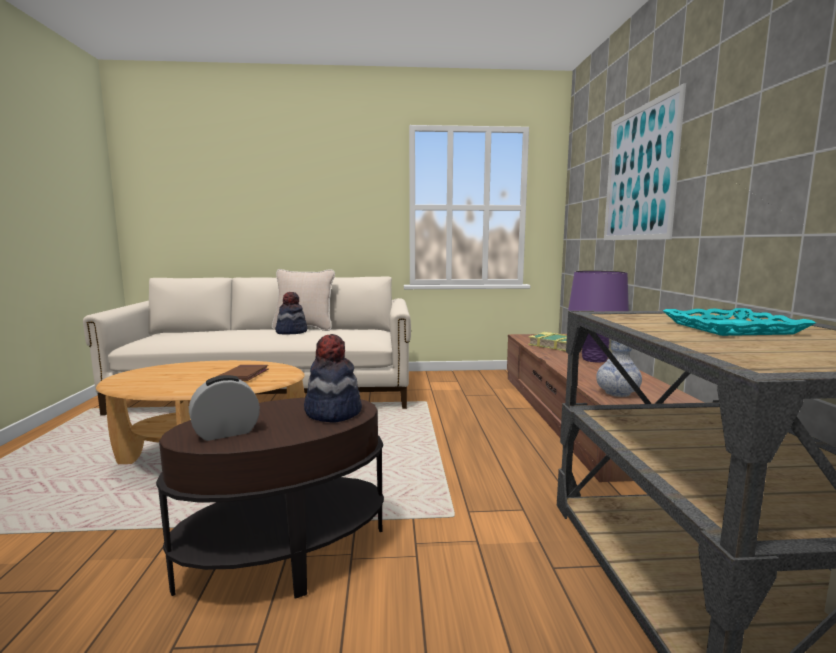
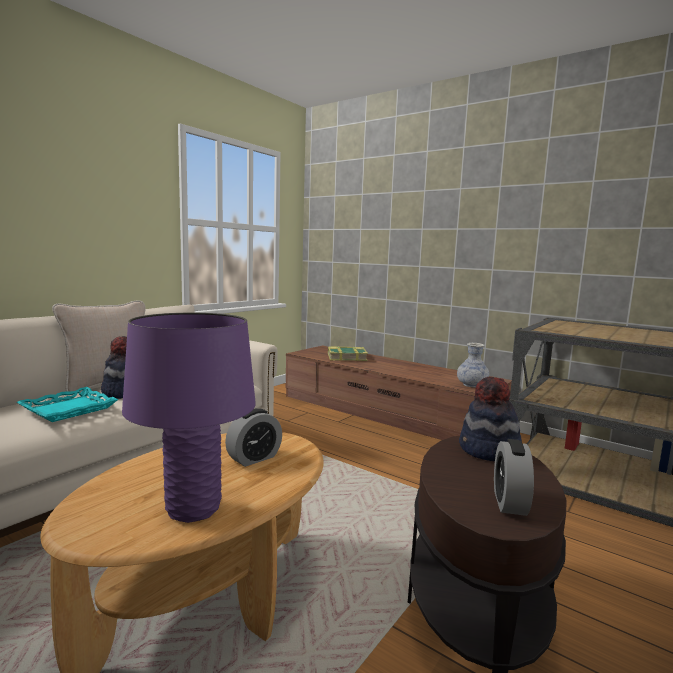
camera: 50 degrees left, 0 degrees up
(244, 375) = (254, 458): brown book -> alarm clock
(594, 359) = (397, 364): purple table lamp -> purple table lamp (193, 509)
(639, 174) = (420, 217): picture -> none
(731, 328) = (609, 331): turquoise tray -> turquoise tray (69, 409)

